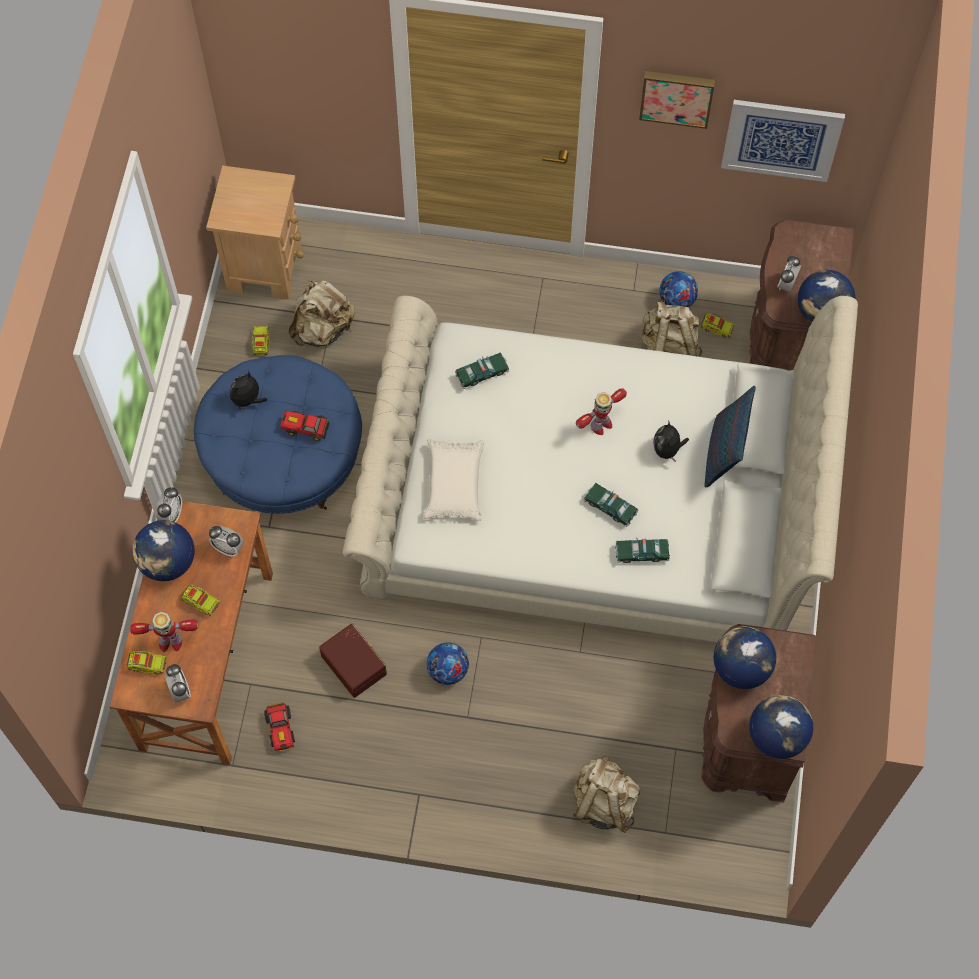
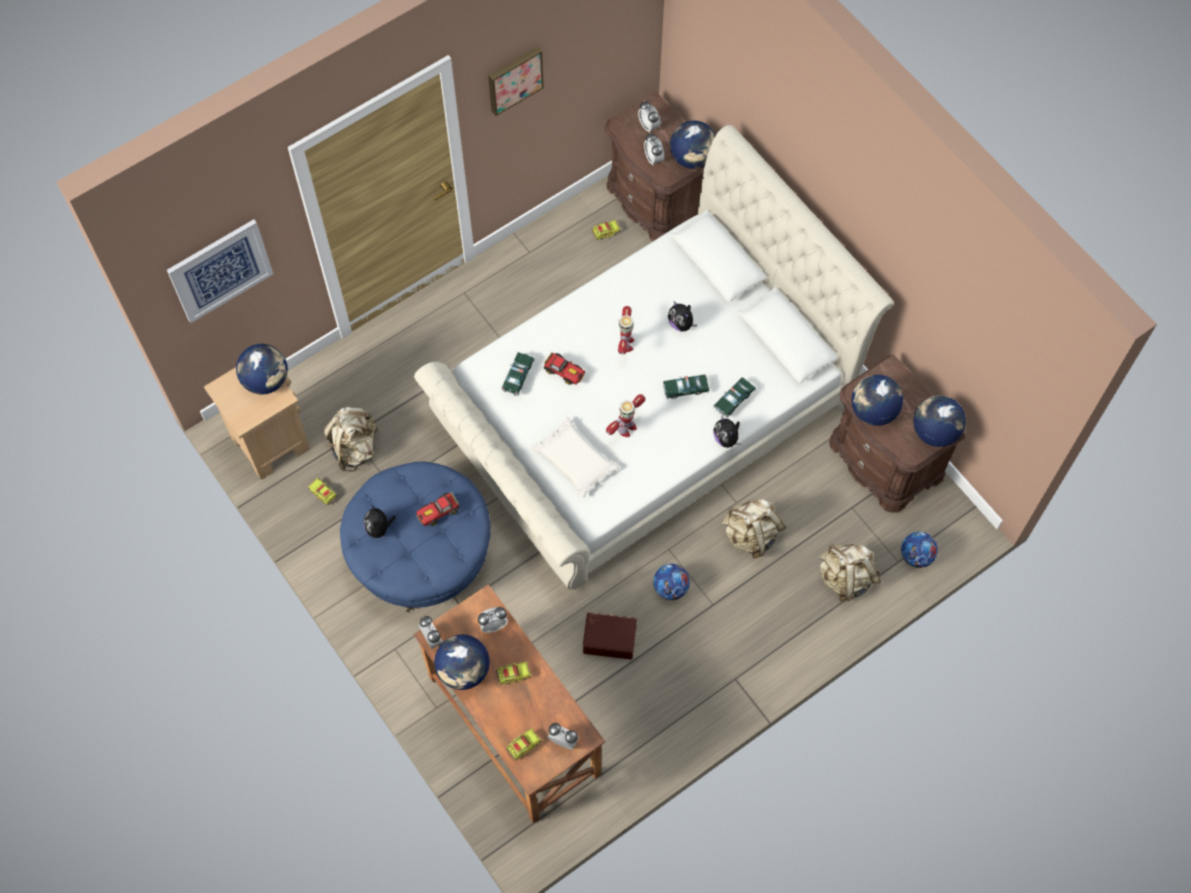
camera: 45 degrees left, 0 degrees up
(169, 642) = (522, 718): toy robot -> toy robot (626, 428)
(273, 201) = (266, 380): none -> globe
(280, 730) = (608, 722): toy car -> toy car (564, 372)
(599, 580) = (726, 439): none -> plush toy
(669, 347) = (589, 269): beige backpack -> beige backpack (751, 535)
(677, 300) = (563, 235): football -> football (916, 556)
(724, 454) = (716, 297): blue pillow -> none
(781, 139) = (592, 59): picture -> picture (220, 270)
(813, 253) = (649, 126): none -> alarm clock

